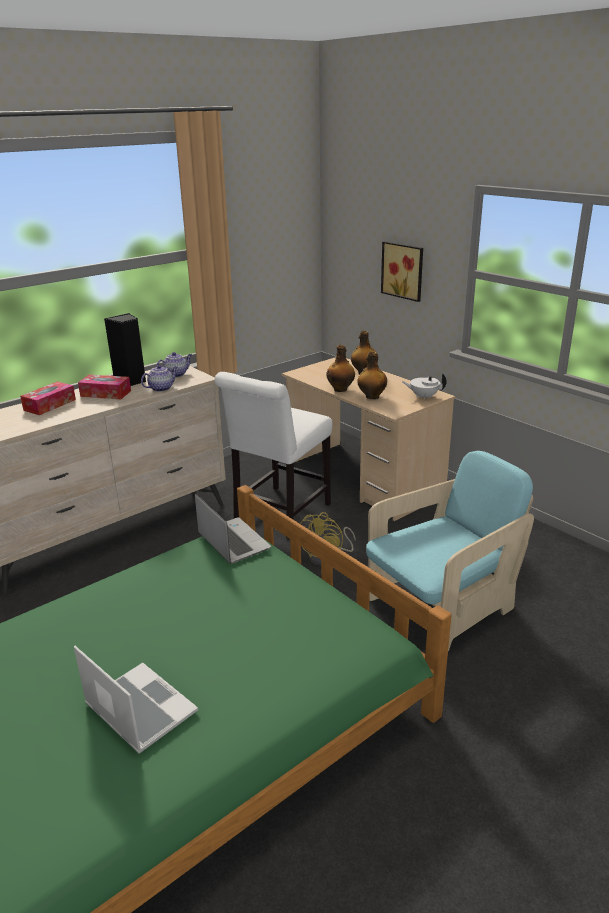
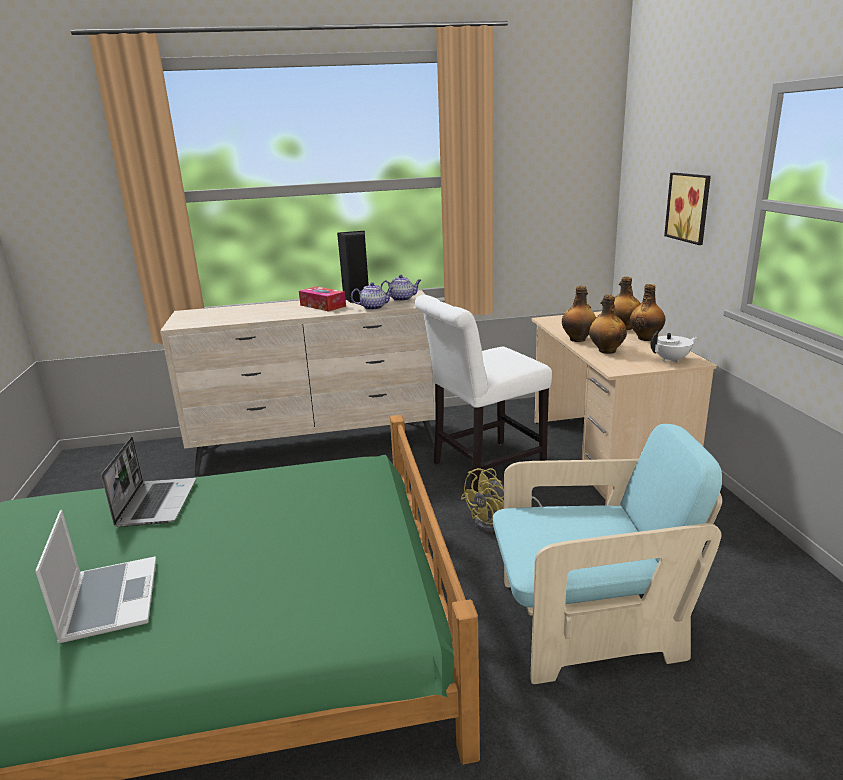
camera: 30 degrees right, 5 degrees down
(50, 405) = (268, 308): tissue box -> none
(232, 542) = (357, 470): laptop -> laptop (156, 503)
(388, 380) = (646, 338): none -> bottle
(423, 397) = (671, 360): white teapot -> white teapot turned 120 degrees clockwise

